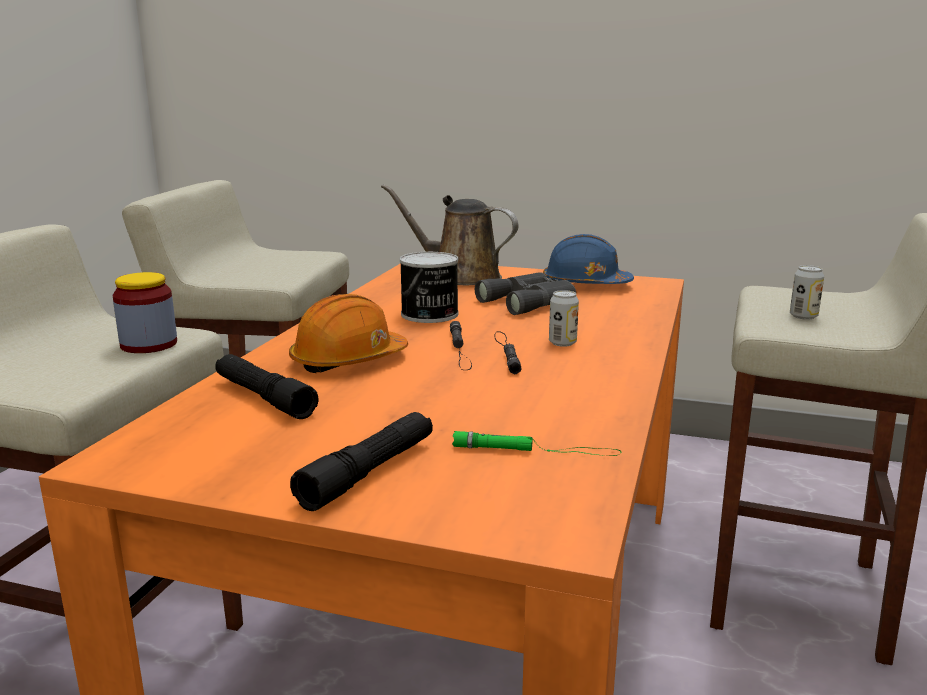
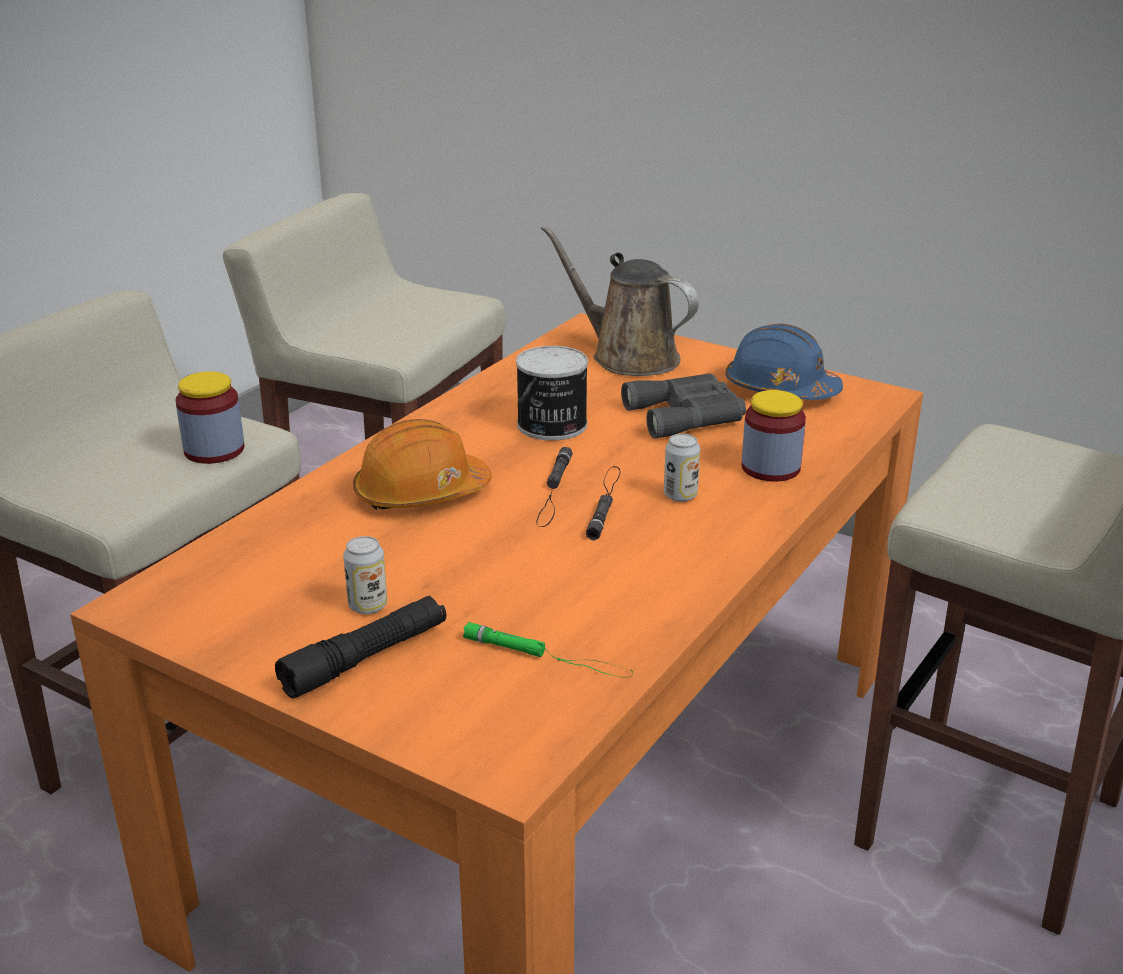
camera: 15 degrees right, 10 degrees up
(264, 397) = (309, 539): black flashlight -> none
(616, 323) = (770, 468): none -> jar
(803, 316) = (1002, 496): can -> can (368, 606)

